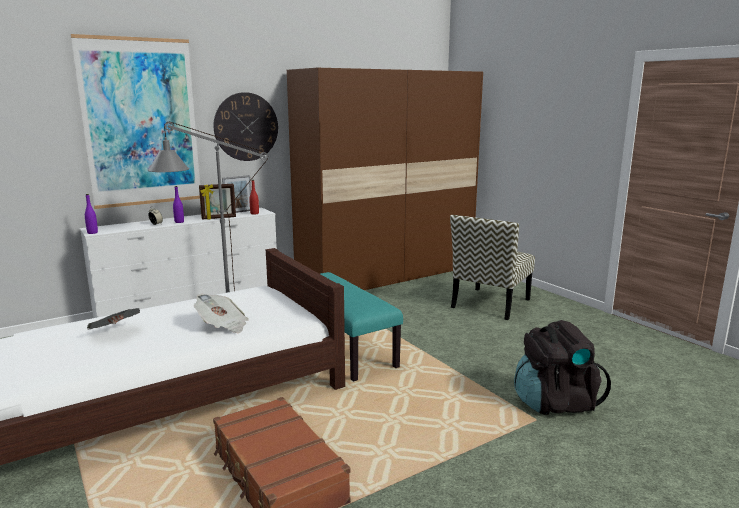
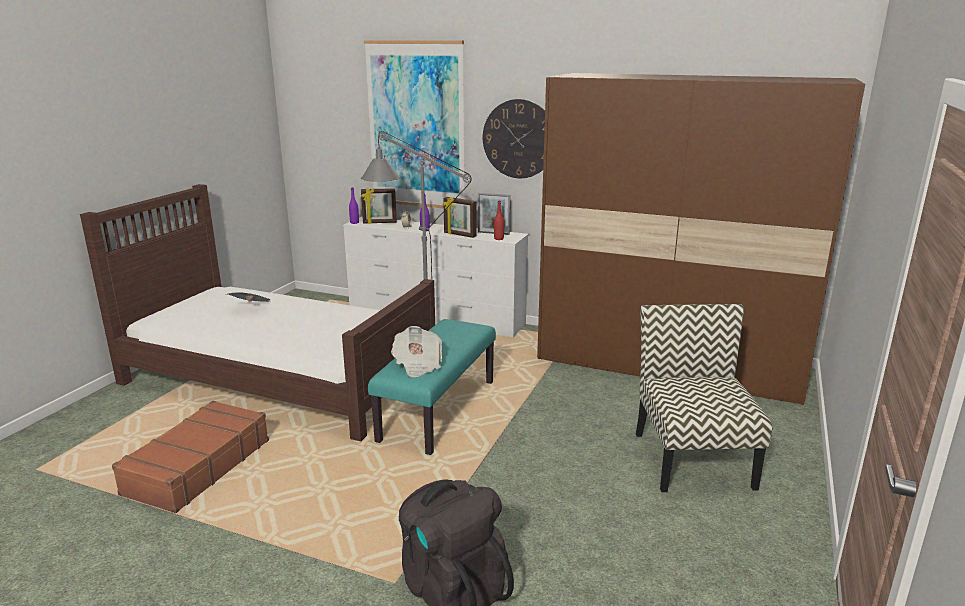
camera: 55 degrees right, 5 degrees up
(118, 227) = (379, 223): none -> picture frame
(223, 326) = (296, 334): newspaper -> newspaper (417, 365)
(490, 304) = (691, 458): chair -> chair turned 90 degrees clockwise

